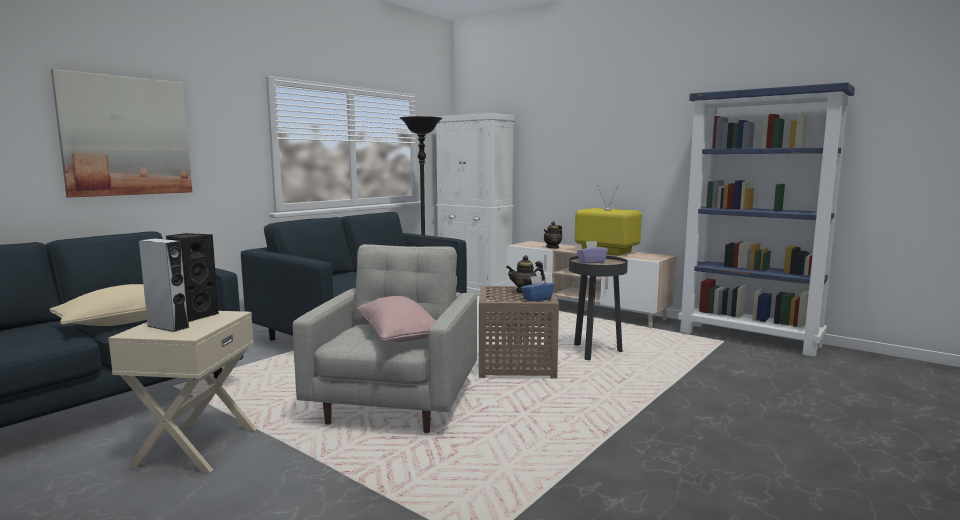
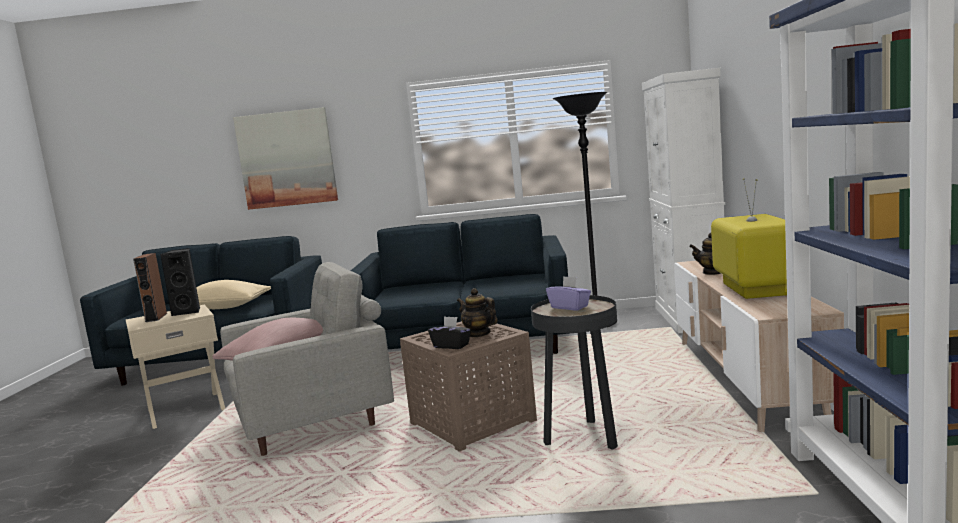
camera: 55 degrees right, 0 degrees up
(168, 327) = (156, 317): grey speaker -> brown speaker
(537, 299) = (451, 346): blue tissue box -> black tissue box

